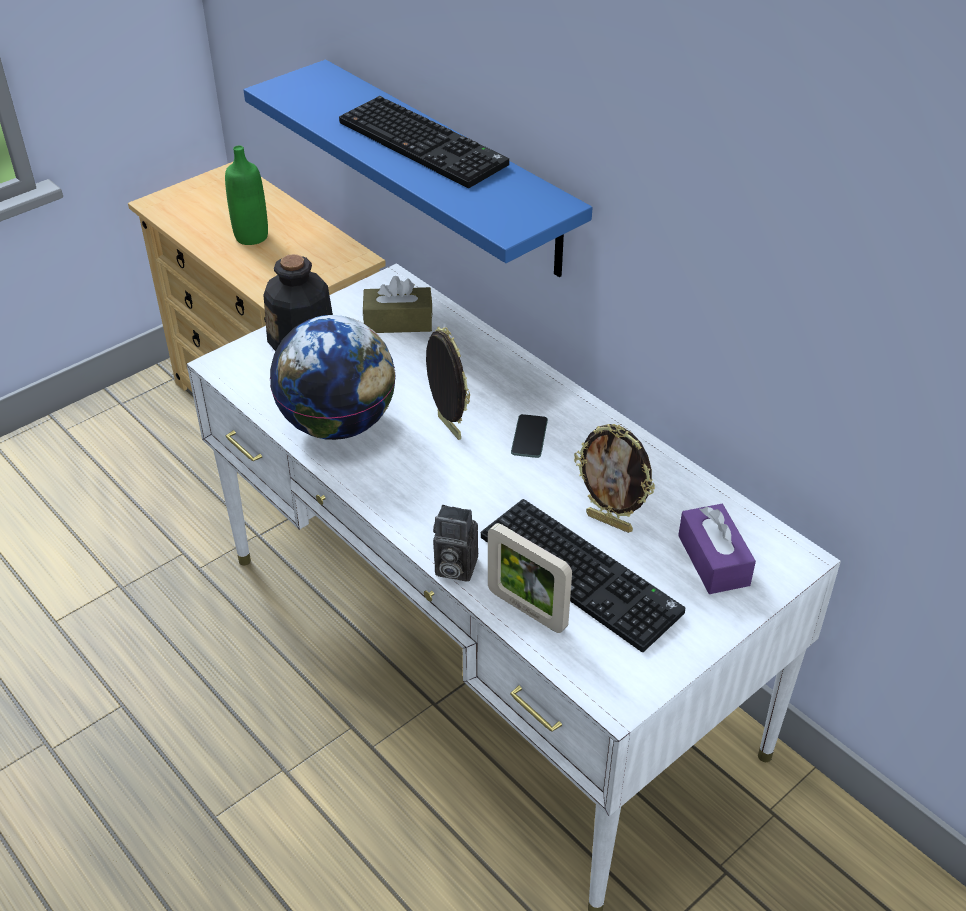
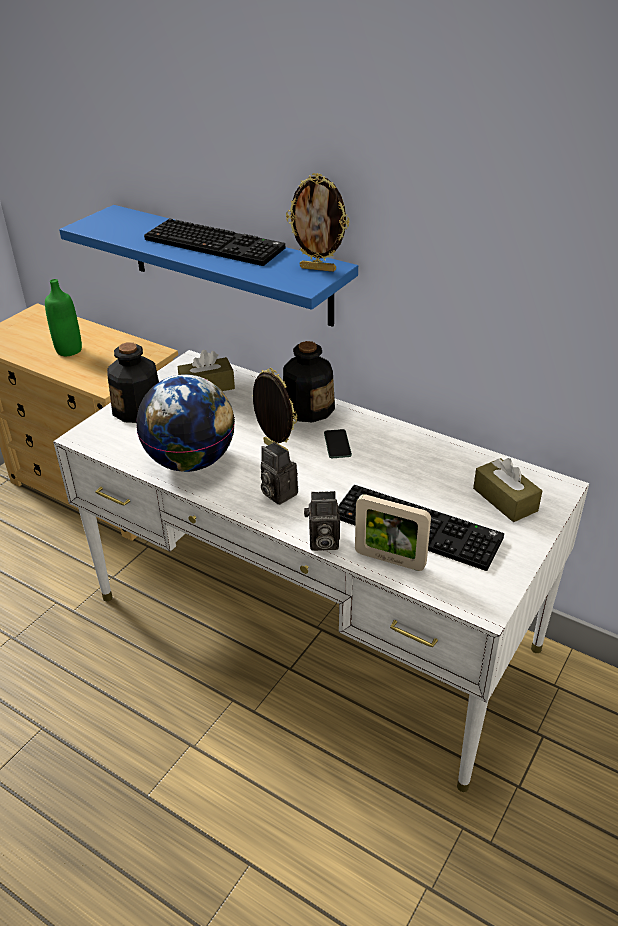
camera: 15 degrees left, 5 degrees down
(425, 490) = (277, 493): none -> camera
(513, 377) = (308, 408): none -> bottle
(610, 522) = (421, 489): picture frame -> picture frame (318, 269)
(713, 560) = (505, 499): purple tissue box -> brown tissue box

